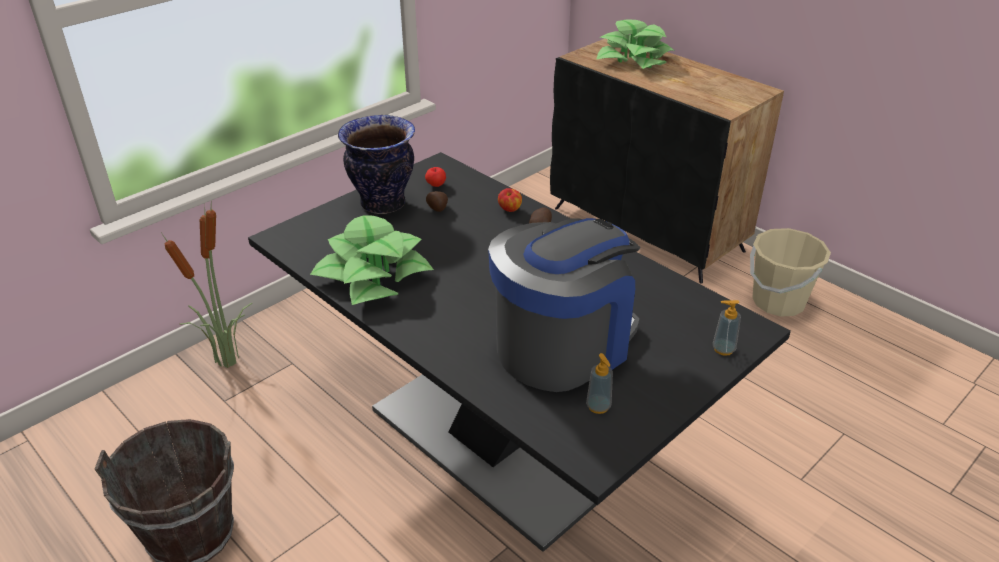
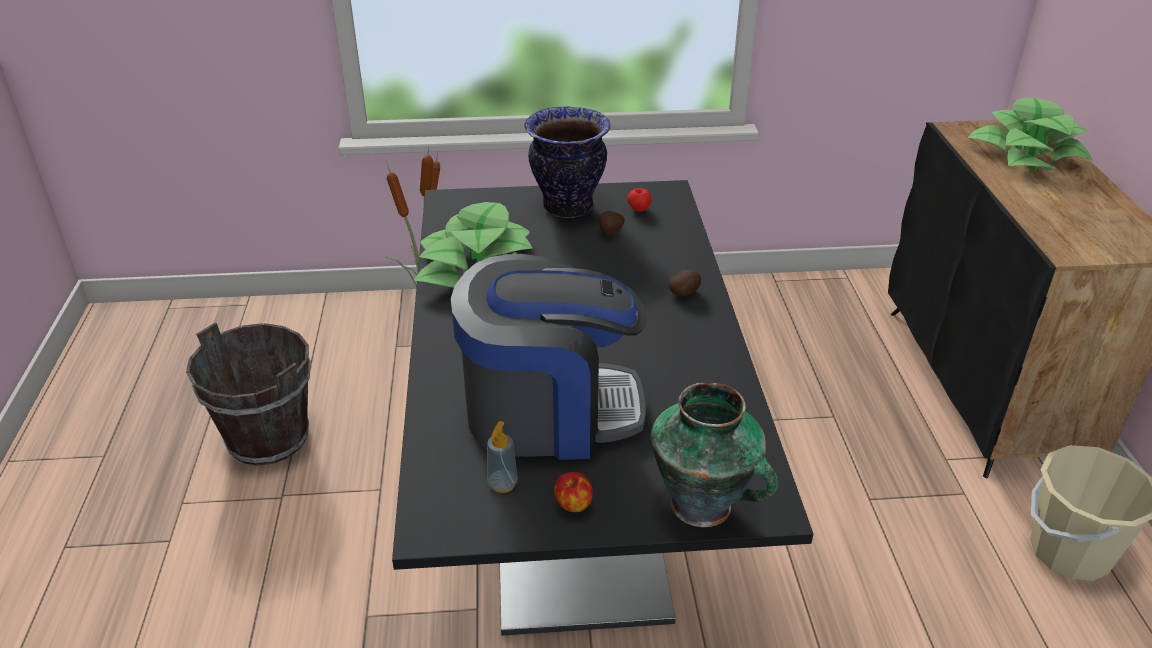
camera: 40 degrees right, 0 degrees up
(509, 210) = (677, 262): apple -> apple (573, 505)
(723, 349) = (704, 507): soap dispenser -> vase

